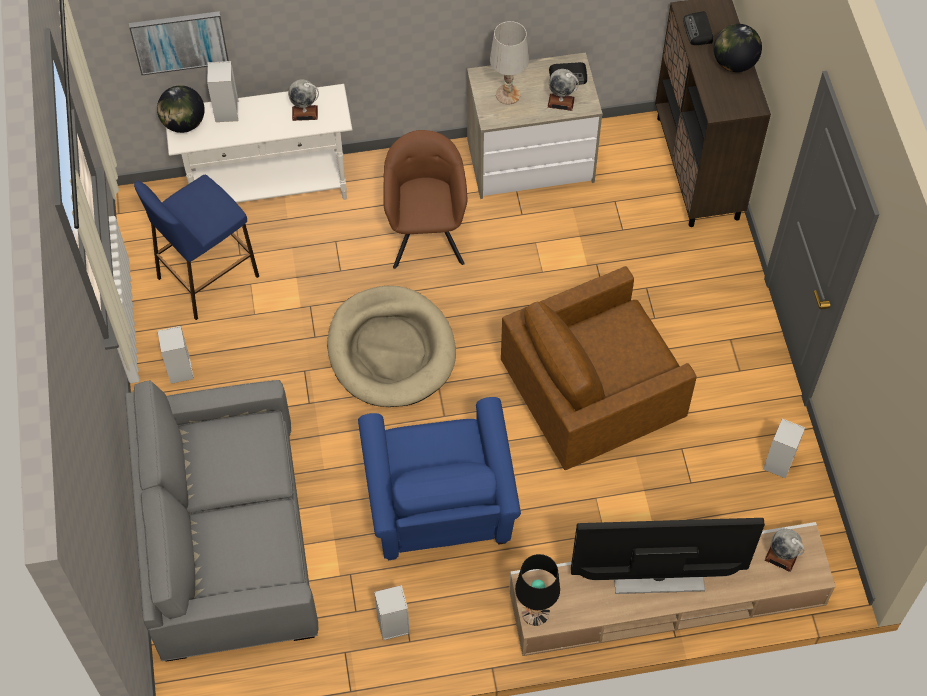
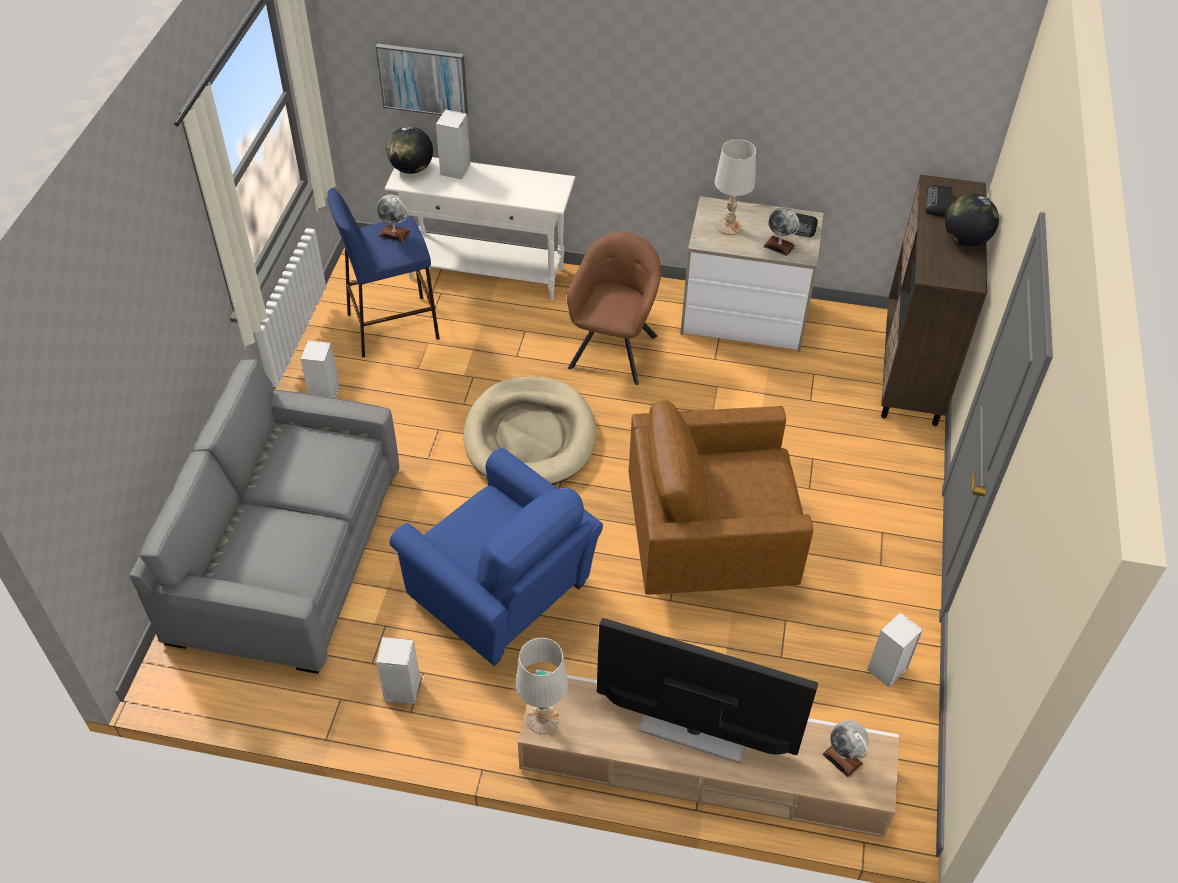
camera: 20 degrees right, 10 degrees down
(305, 113) = (526, 189): globe -> globe (394, 233)
(439, 511) = (504, 597): blue armchair -> blue armchair turned 60 degrees counterclockwise
(535, 612) = (542, 719): black table lamp -> white table lamp

